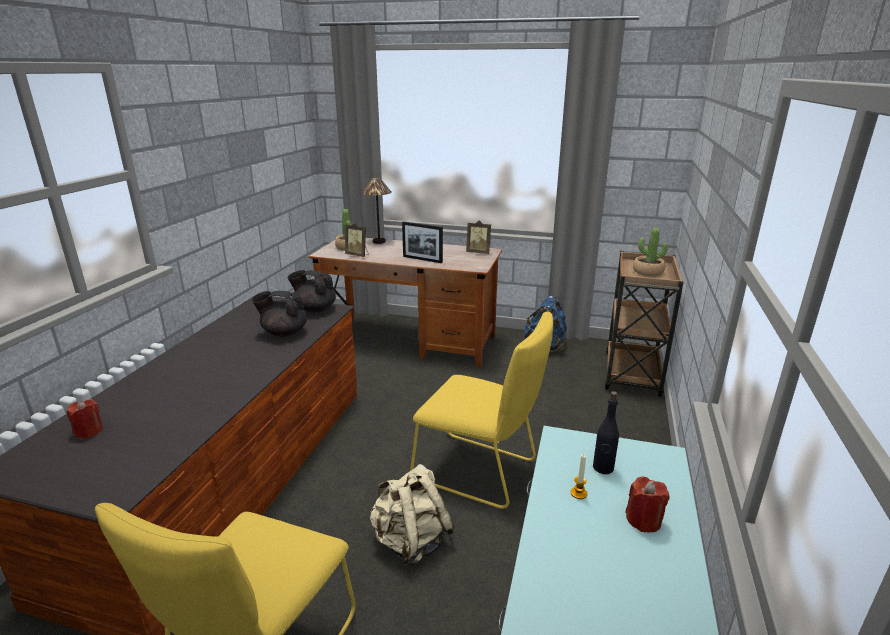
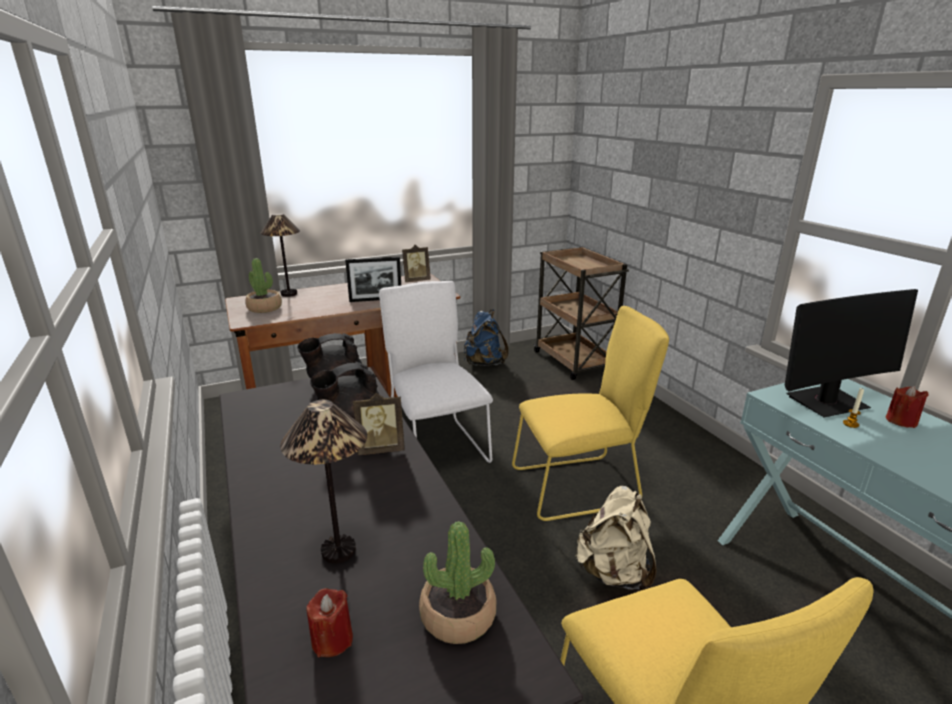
camera: 40 degrees left, 0 degrees up
(157, 396) = (338, 552): none -> table lamp
(357, 255) = (294, 313): picture frame -> picture frame (381, 449)
(421, 393) = (436, 445): none -> white chair
(603, 468) = (827, 402): black bottle -> monitor
(648, 272) = (581, 264): potted plant -> potted plant (458, 616)

